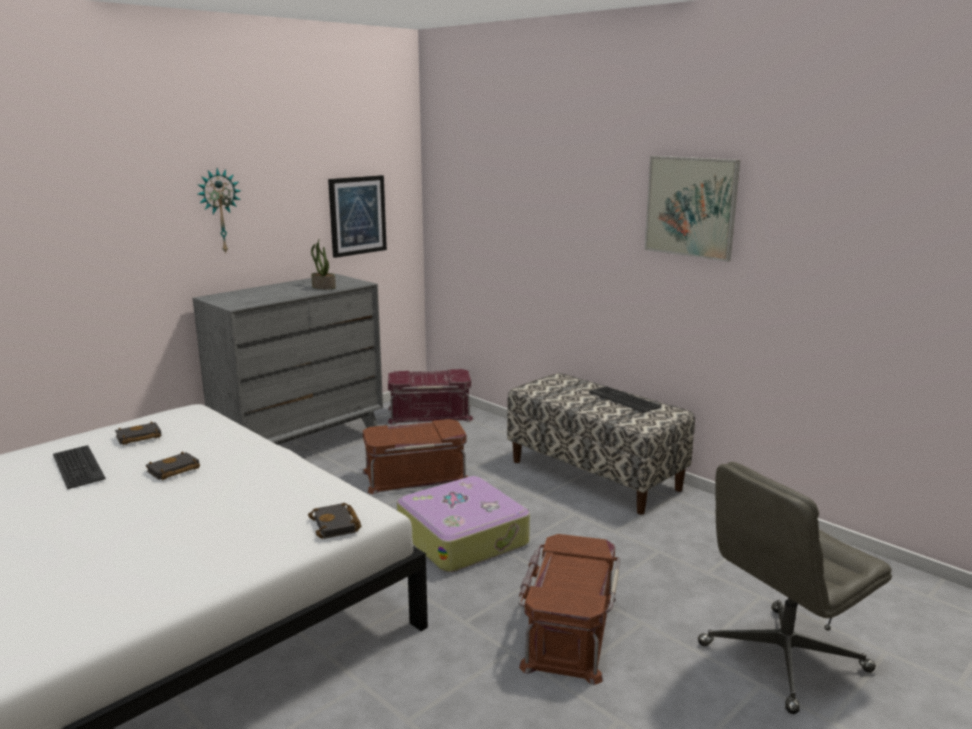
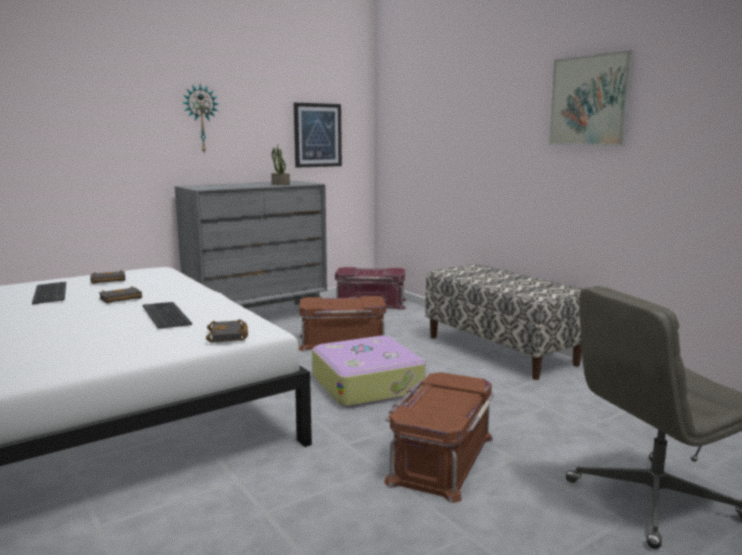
camera: 10 degrees right, 5 degrees down
(624, 399) = (528, 281): keyboard -> keyboard (167, 315)

